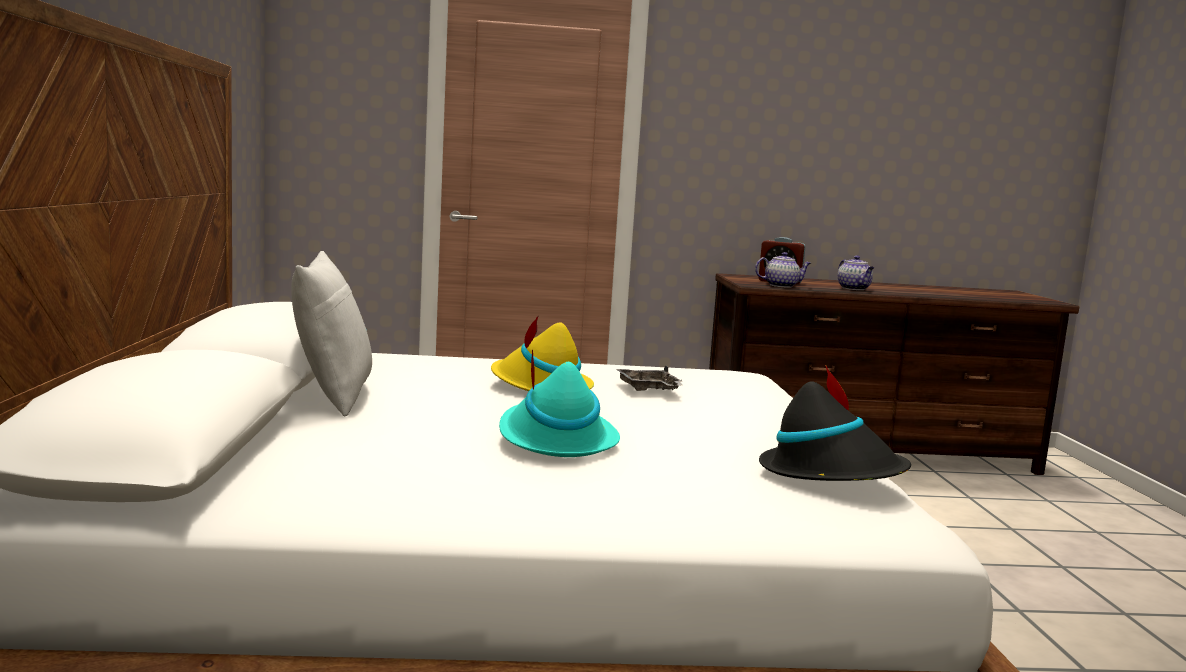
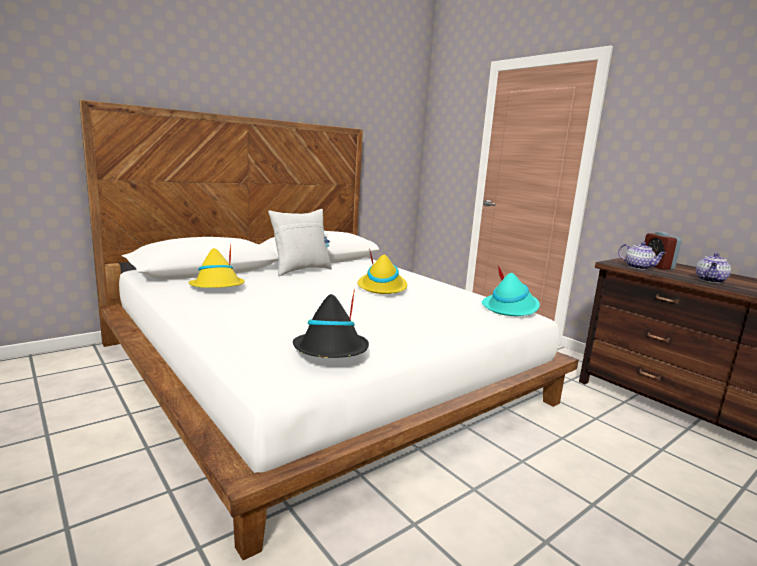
camera: 55 degrees right, 5 degrees up
(347, 468) = (218, 287): none -> yellow hat
(556, 439) = (297, 301): turquoise hat -> turquoise hat (510, 308)
(649, 389) = (431, 303): grey tray -> none

